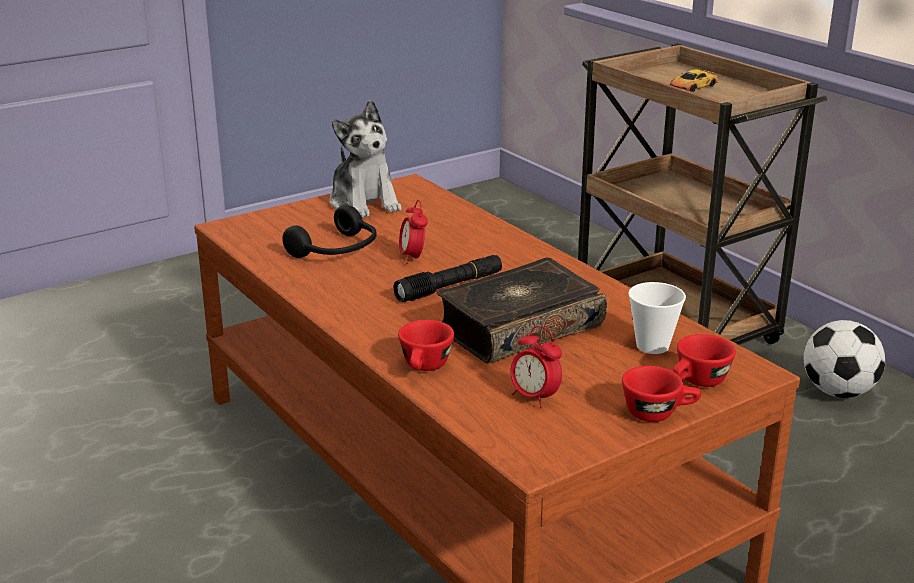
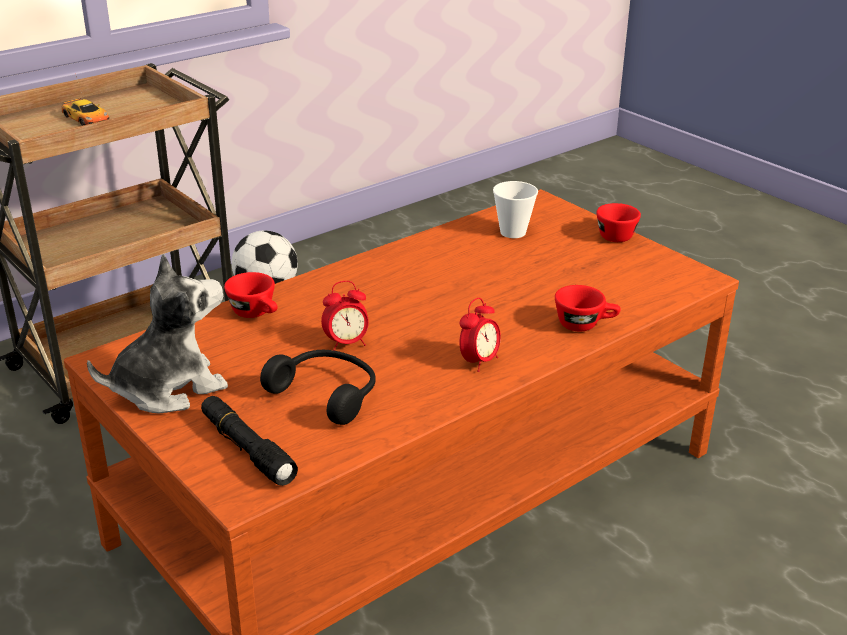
camera: 95 degrees left, 5 degrees up
(449, 287) = (418, 319): black flashlight -> black flashlight (247, 449)
(518, 328) = (497, 285): book -> none
(534, 398) = (614, 277): alarm clock -> alarm clock (479, 362)
(698, 382) = (564, 219): red cup -> red cup (257, 313)

